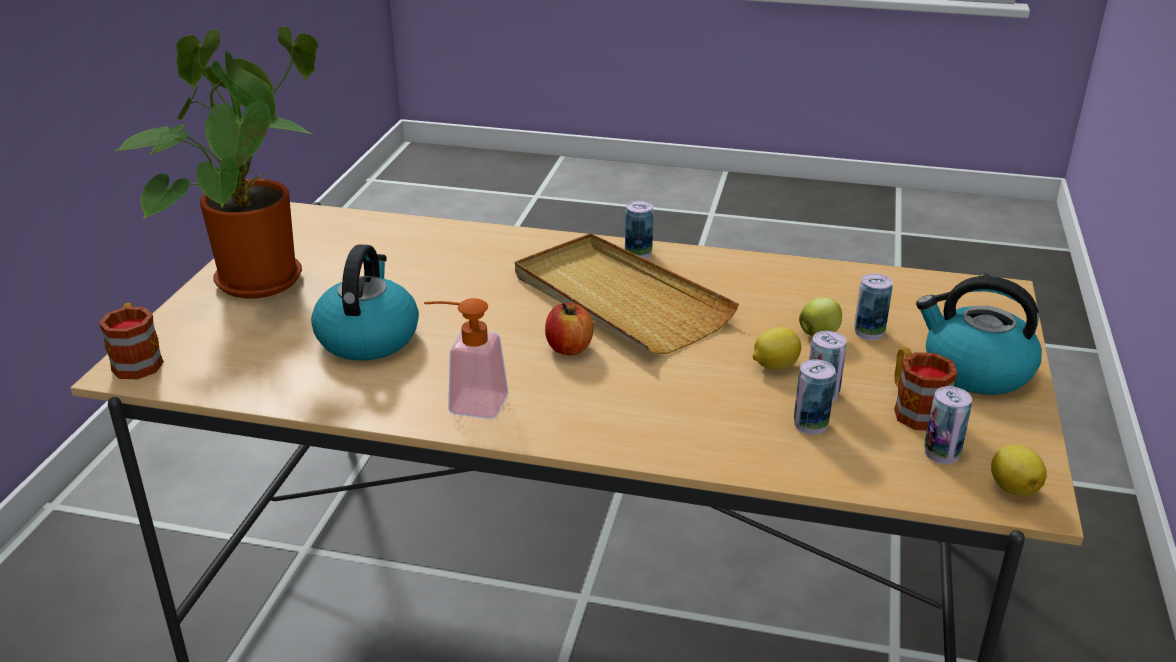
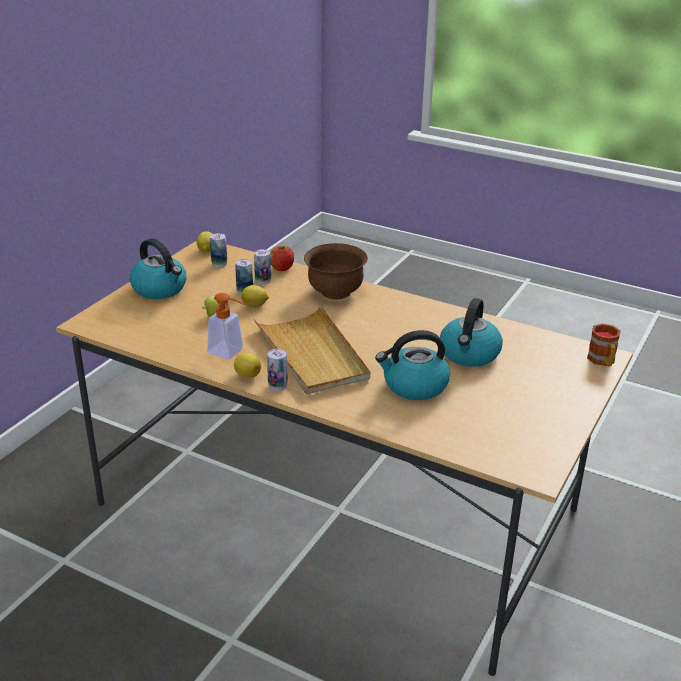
camera: 165 degrees left, 0 degrees up
(256, 276) = (550, 411): potted plant -> none
(450, 279) = (414, 386): none -> kettle
(467, 403) = (418, 312): soap dispenser -> soap dispenser (230, 353)
(569, 348) = (356, 330): apple -> apple (282, 268)
(648, 422) = (335, 292): none -> brown bowl
(689, 259) = (247, 375): none -> lemon
(869, 332) = (188, 313): can -> none
(913, 409) = (210, 279): mug -> none

